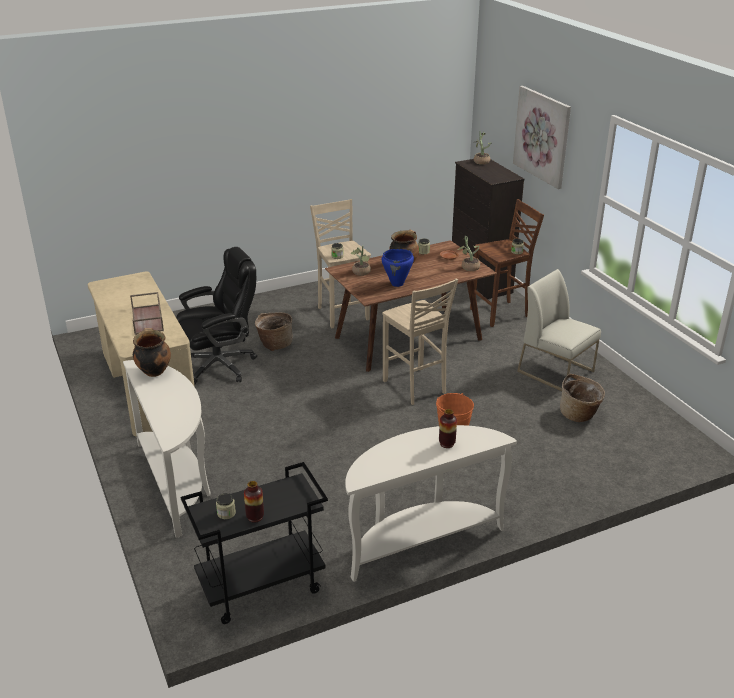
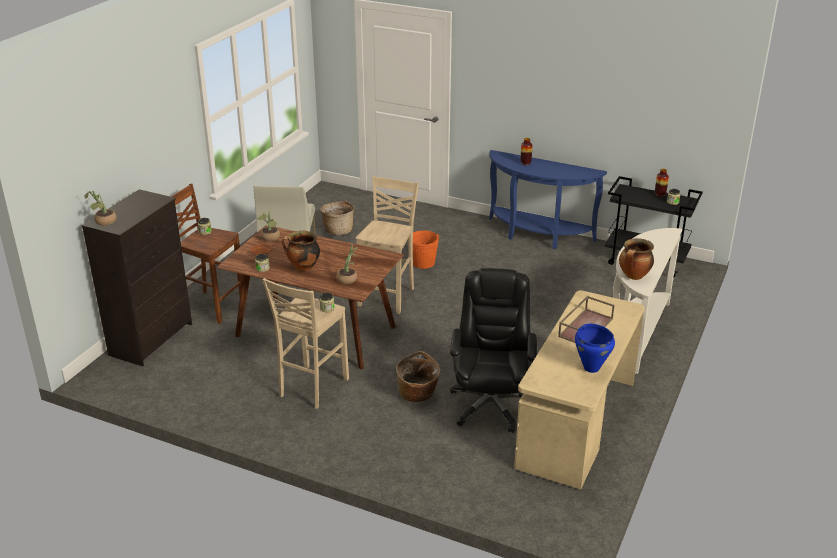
camera: 130 degrees left, 0 degrees up
(220, 365) = (491, 404): black office chair -> black office chair turned 75 degrees clockwise
(397, 284) = (346, 255): blue cooking pot -> blue cooking pot (591, 368)
(419, 540) = (537, 236): white console table -> blue console table
(542, 136) = (135, 132): picture -> none

